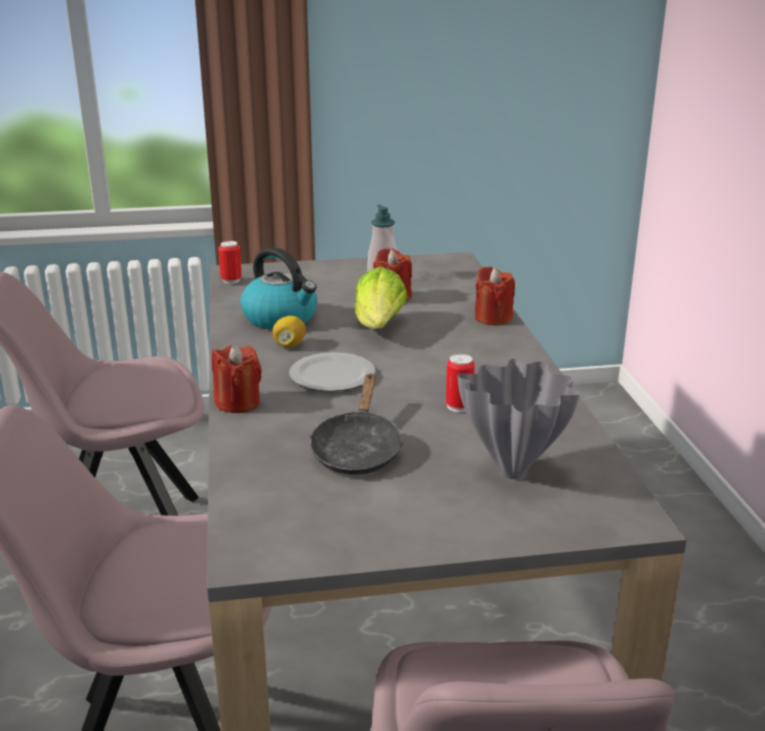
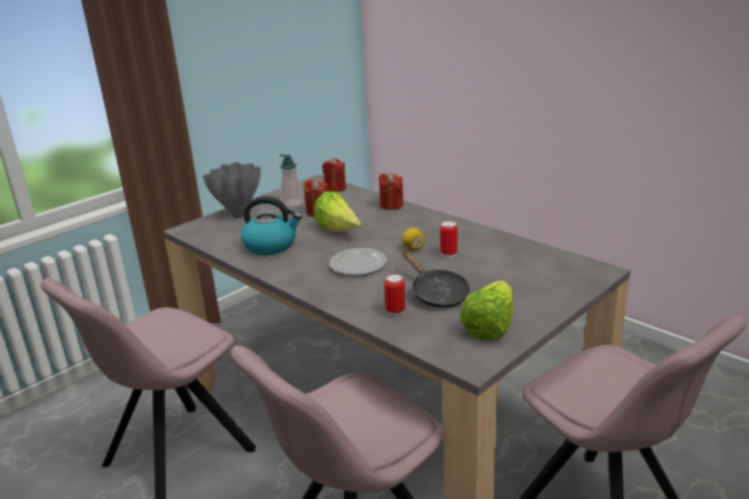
camera: 35 degrees left, 0 degrees up
(231, 281) = (197, 235): can -> can (395, 311)
(238, 403) = (330, 298): red candle -> red candle (335, 188)
(289, 345) = (304, 258): lemon -> lemon (413, 248)
(346, 522) = (489, 327): none -> lettuce
(514, 473) = (524, 273): grey vase -> grey vase (239, 215)

